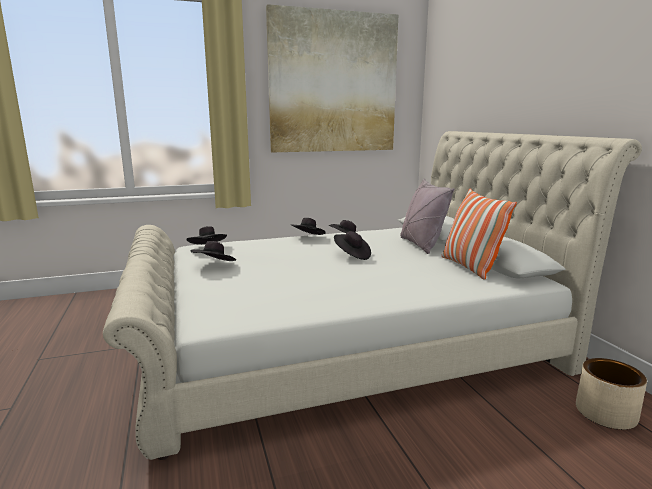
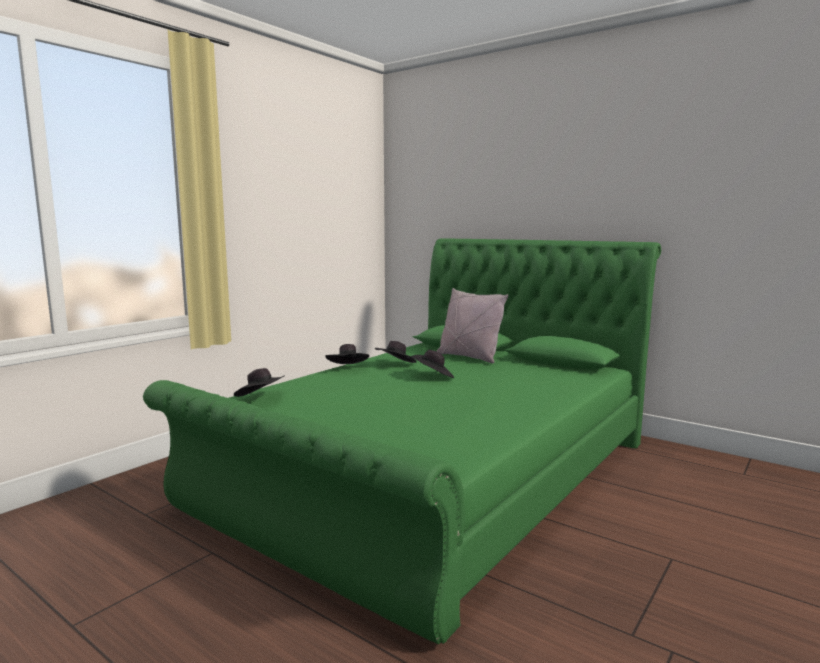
camera: 35 degrees left, 5 degrees down
(214, 266) = (317, 414): black hat -> none
(333, 83) = (306, 184): picture -> none
(345, 338) = (437, 471): beige bed -> green bed
(470, 267) = (545, 368): pillow -> none
(606, 414) = (687, 467): beige planter -> none

